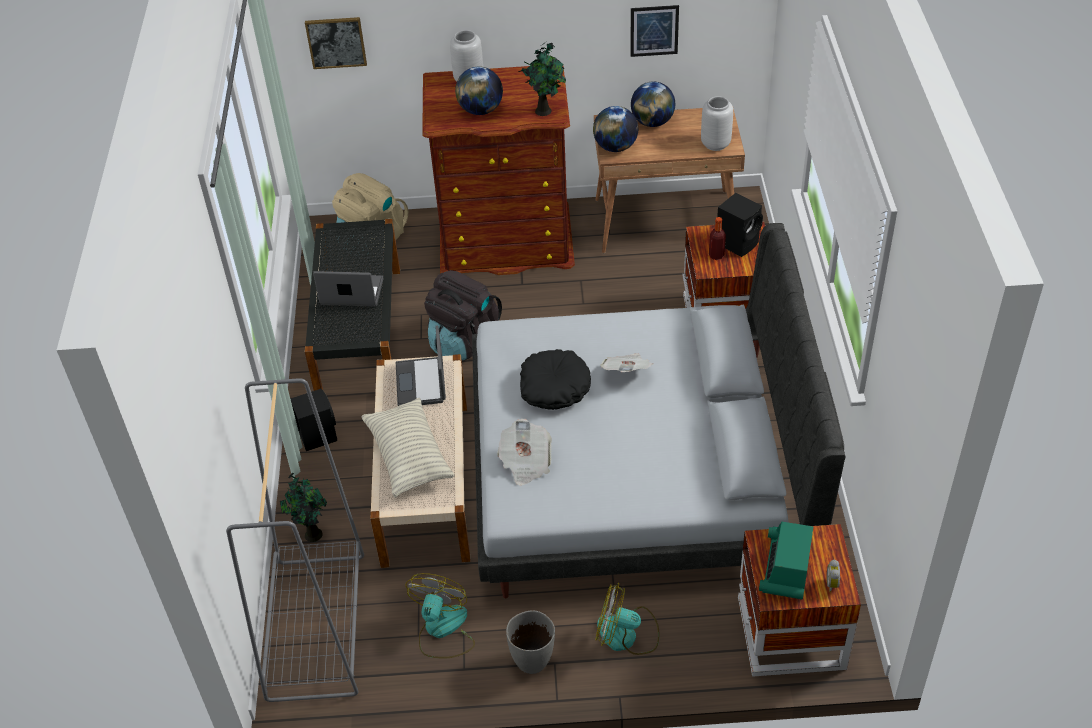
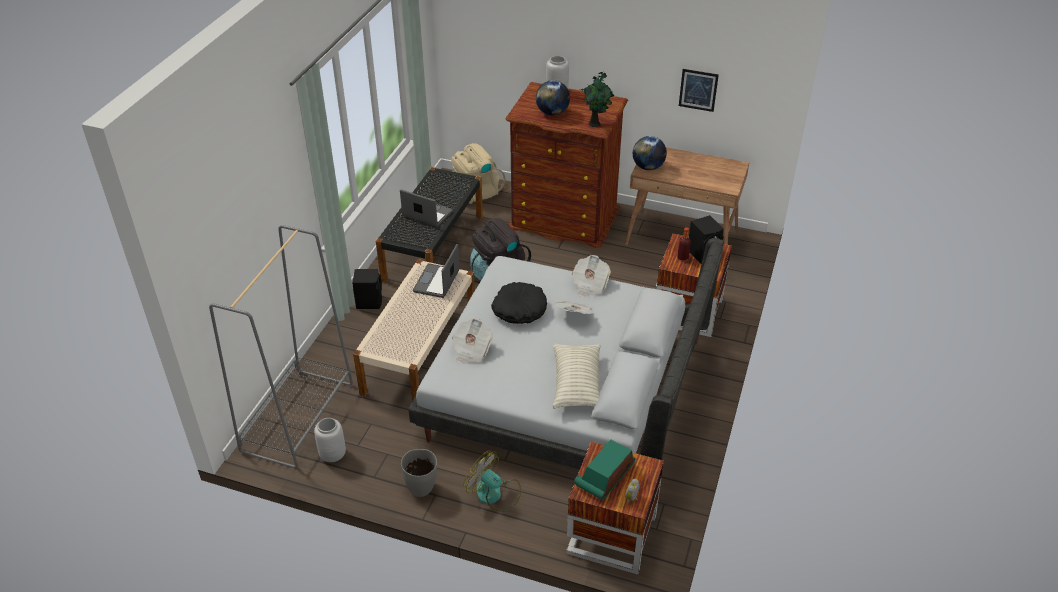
camera: 20 degrees right, 5 degrees down
(311, 534) = (329, 360): potted plant -> none
(336, 42) = (477, 46): picture -> none
(409, 456) = (400, 324): pillow -> pillow (576, 384)
(442, 630) = (375, 448): fan -> none
(620, 326) = (589, 285): none -> newspaper
(652, 122) = (684, 158): globe -> none
(716, 144) = (721, 183): grey vase -> grey vase (333, 455)

